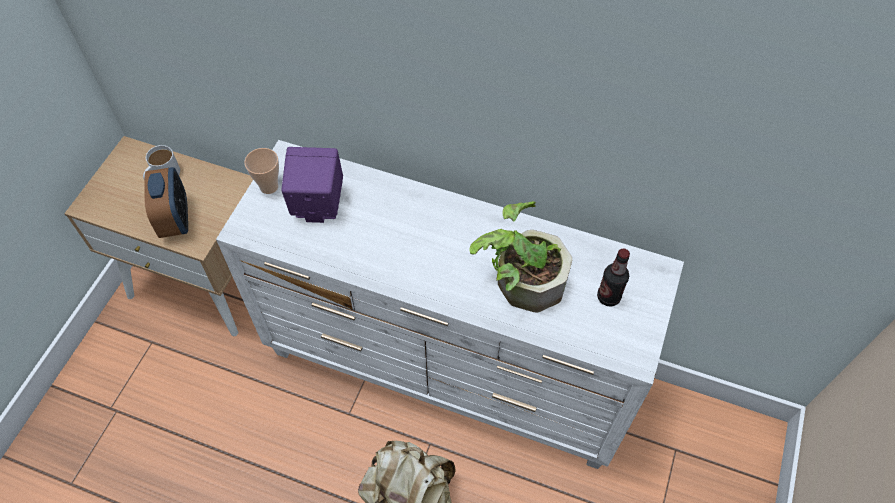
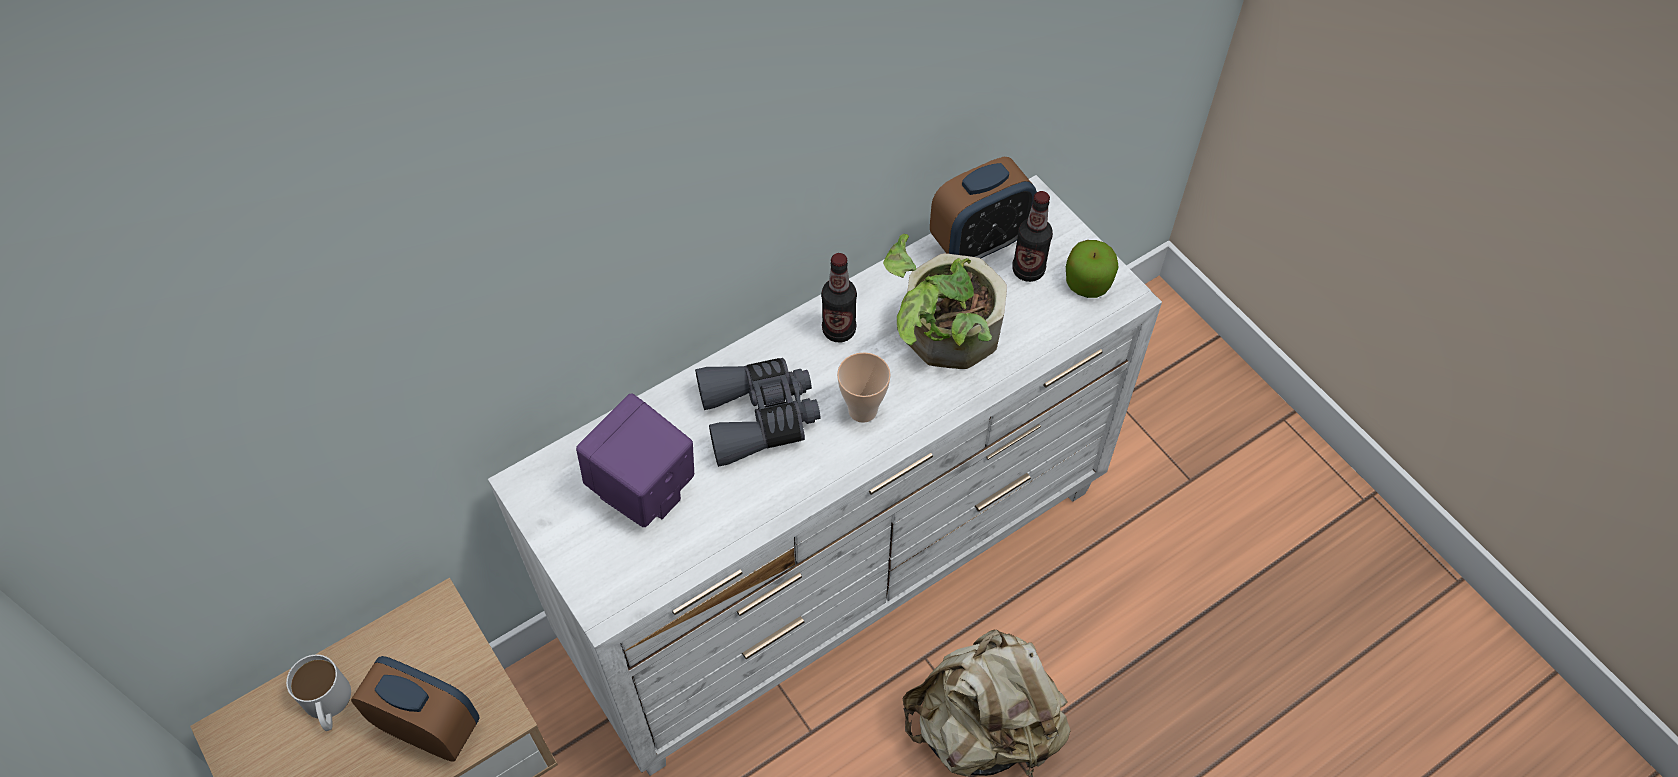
camera: 55 degrees left, 0 degrees up
(269, 186) = (562, 533): cup -> cup (862, 410)
(399, 226) = (759, 417): none -> grey binoculars
(484, 229) = (839, 330): none -> bottle
(605, 261) = (979, 243): none -> alarm clock
(629, 334) = (1088, 282): none -> apple

